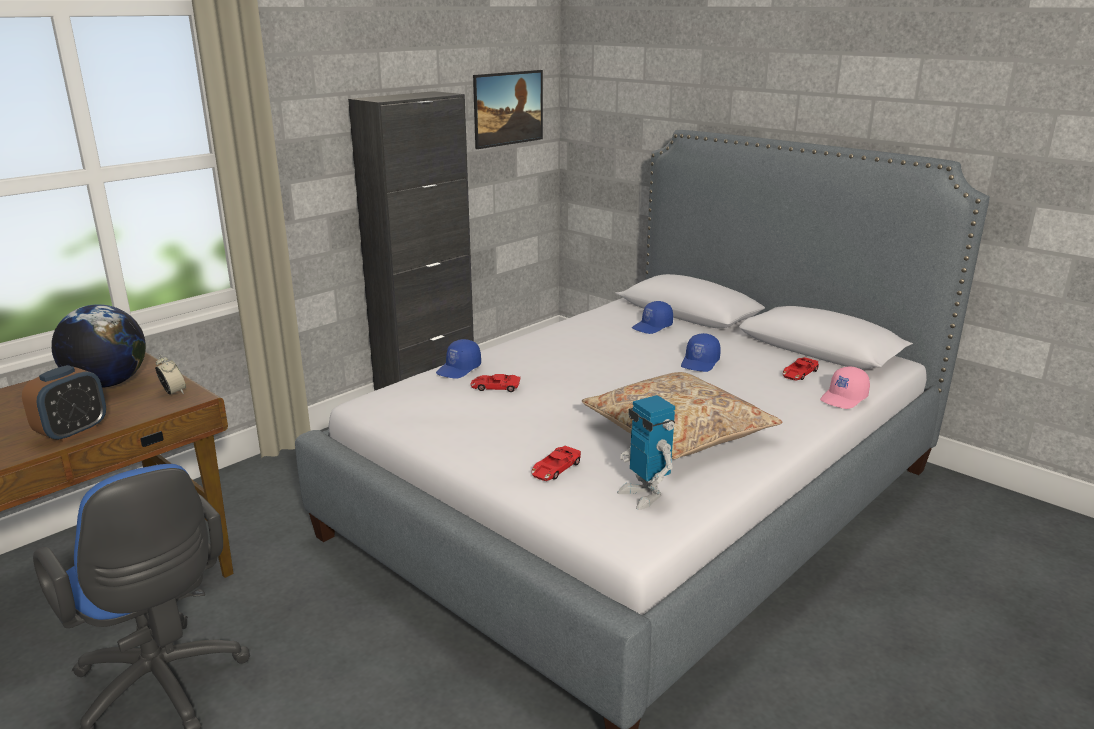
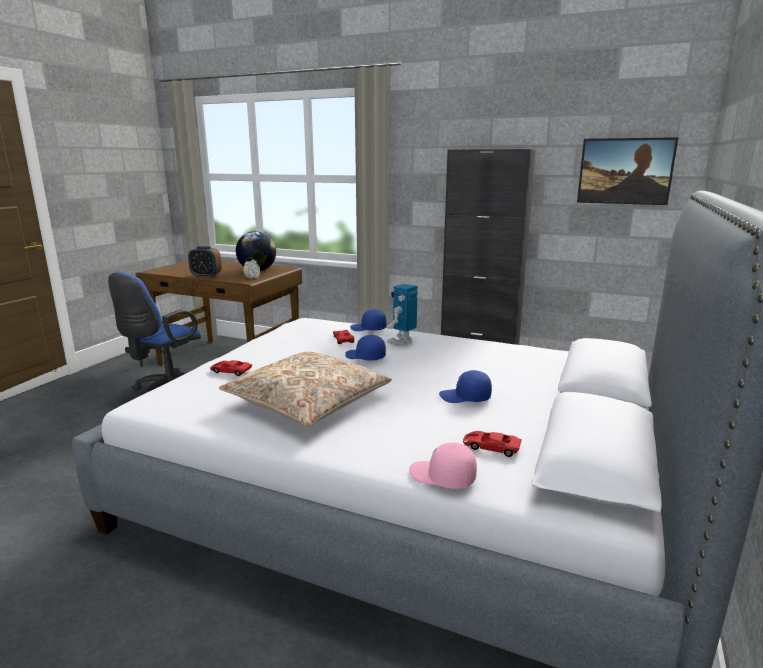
camera: 70 degrees right, 5 degrees down
(644, 495) = (197, 400): toy robot -> toy robot (402, 342)
(652, 327) = (531, 371): blue cap -> blue cap (365, 357)

